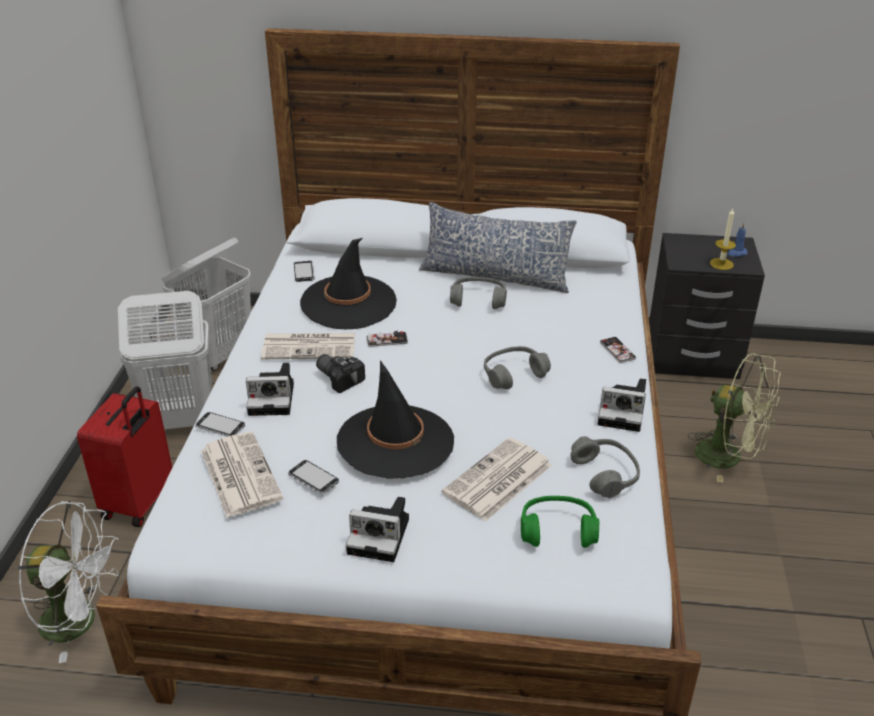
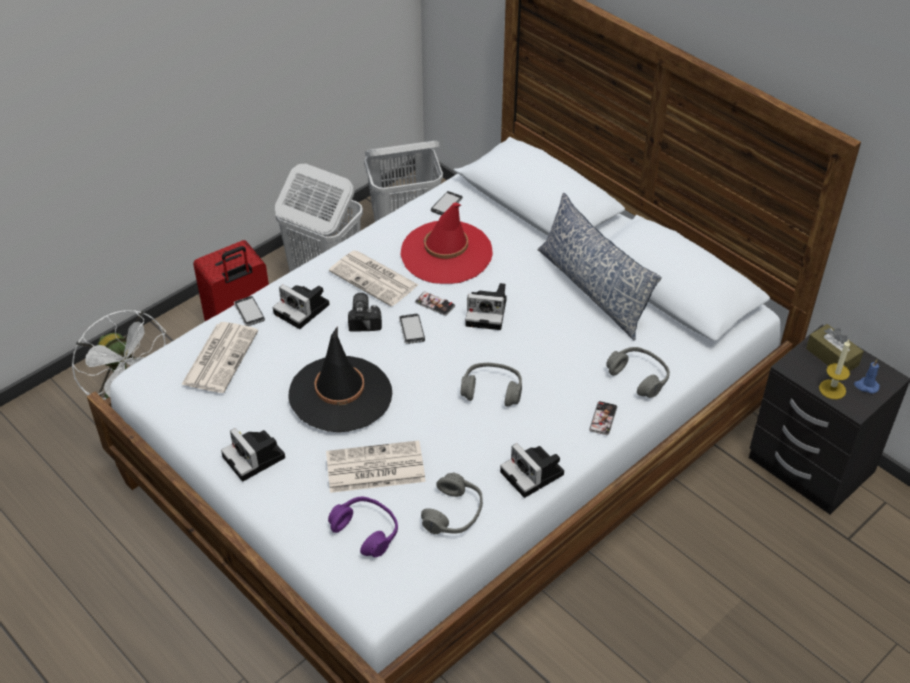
camera: 40 degrees right, 10 degrees up
(313, 478) = (258, 389): phone -> phone (411, 330)
(348, 303) = (446, 253): black hat -> red hat
(437, 325) = (488, 312): none -> camera
(478, 300) = (550, 306): grey headphones -> grey headphones (639, 377)
(557, 530) = (366, 531): green headphones -> purple headphones
(695, 247) = (832, 357): none -> brown tissue box
(728, 457) = (718, 577): green fan -> none

